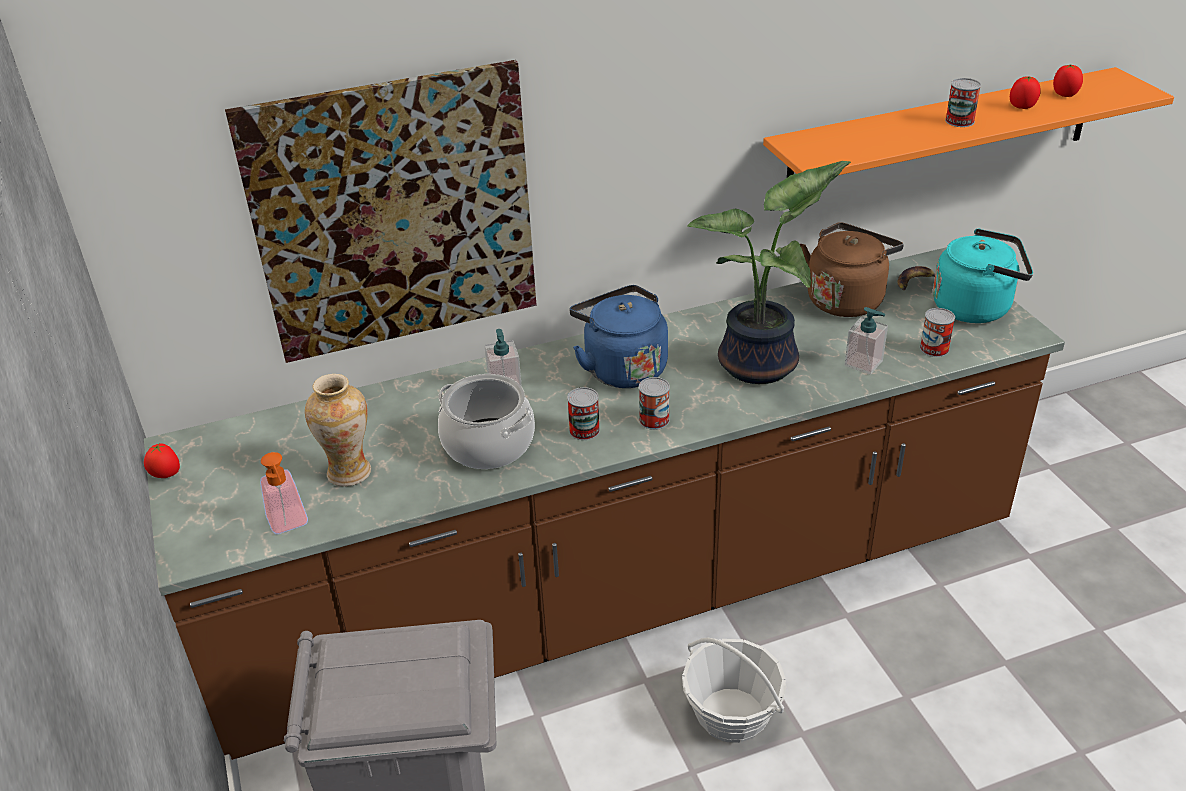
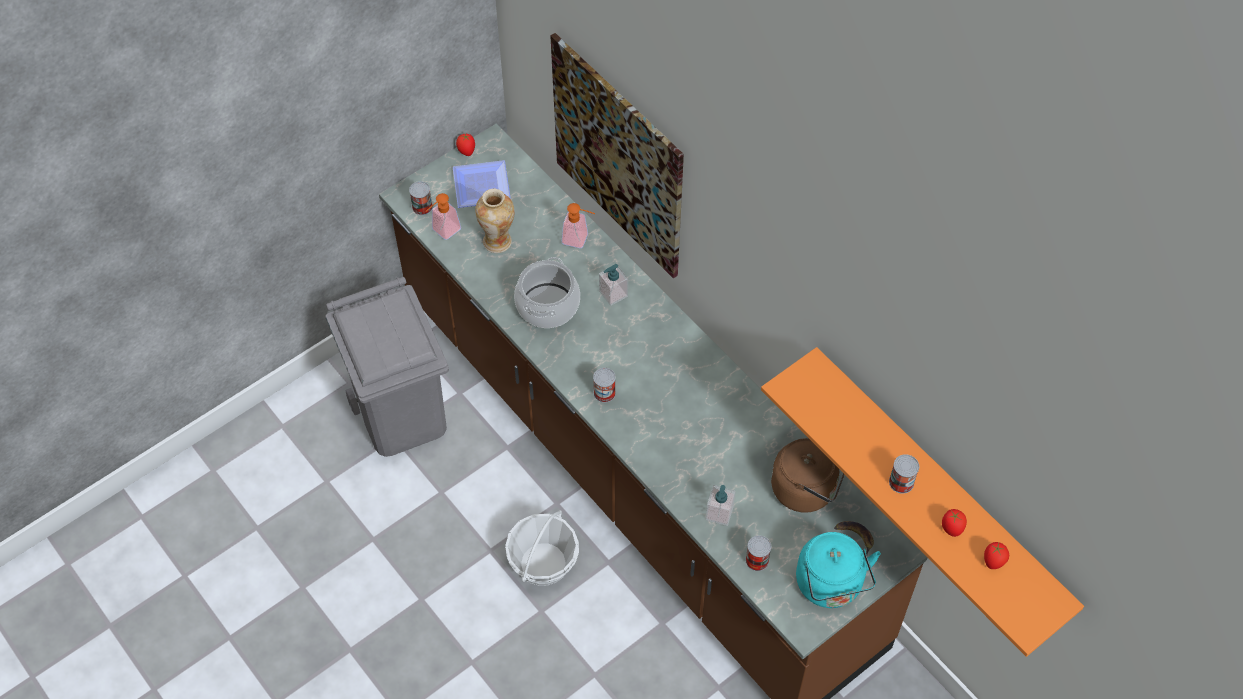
camera: 70 degrees right, 20 degrees up
(244, 469) = (484, 187): none -> plate
(401, 398) = (579, 240): none -> soap dispenser
(584, 430) = (579, 355): can -> can (422, 207)
(622, 368) = (658, 358): blue kettle -> none
(763, 365) = (692, 447): potted plant -> none

